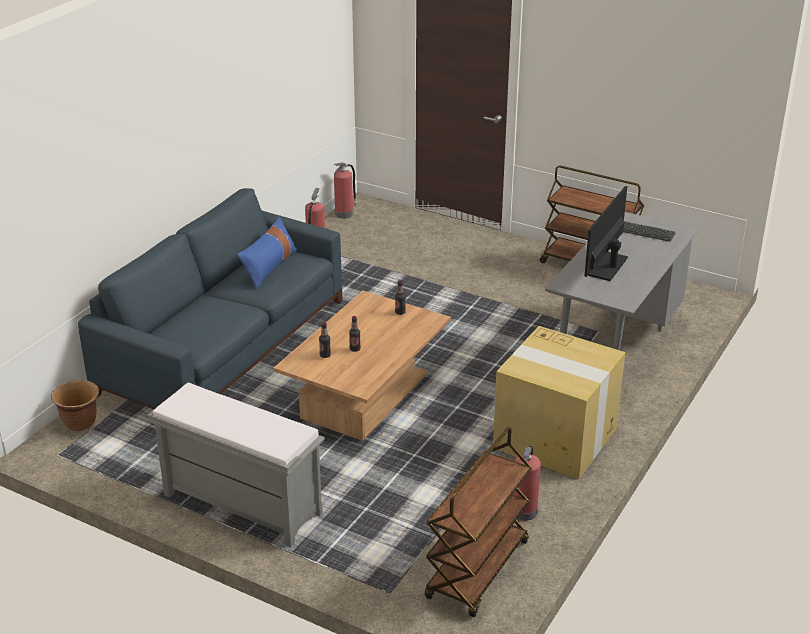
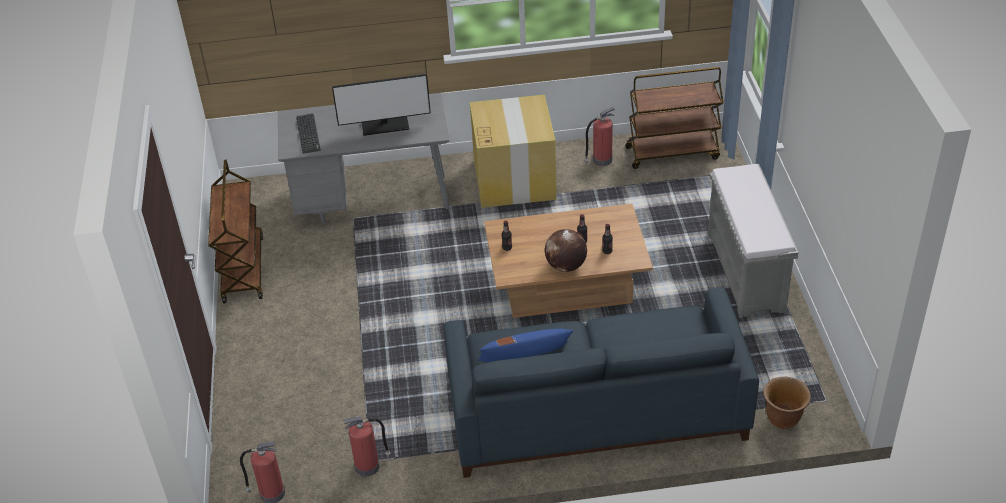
camera: 125 degrees left, 10 degrees up
(337, 328) = (565, 266): none -> globe

